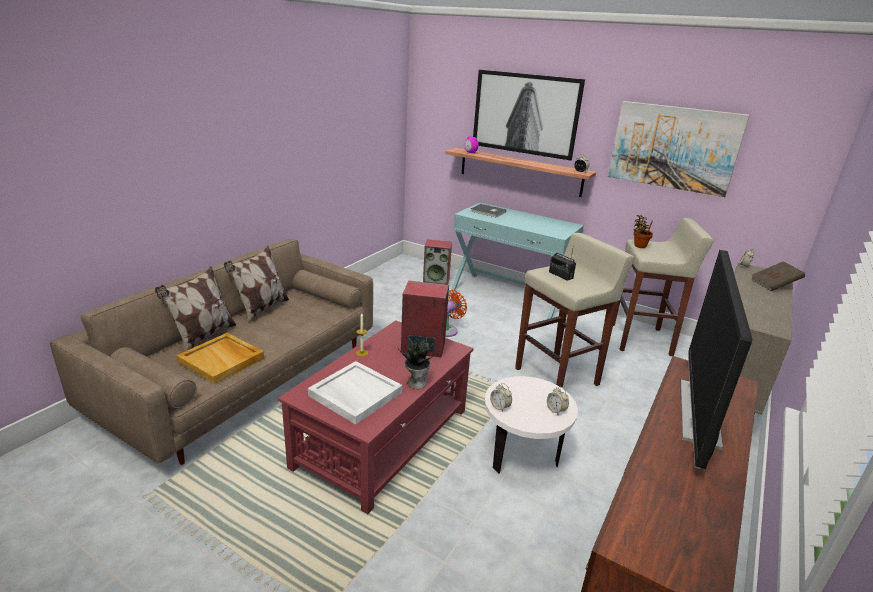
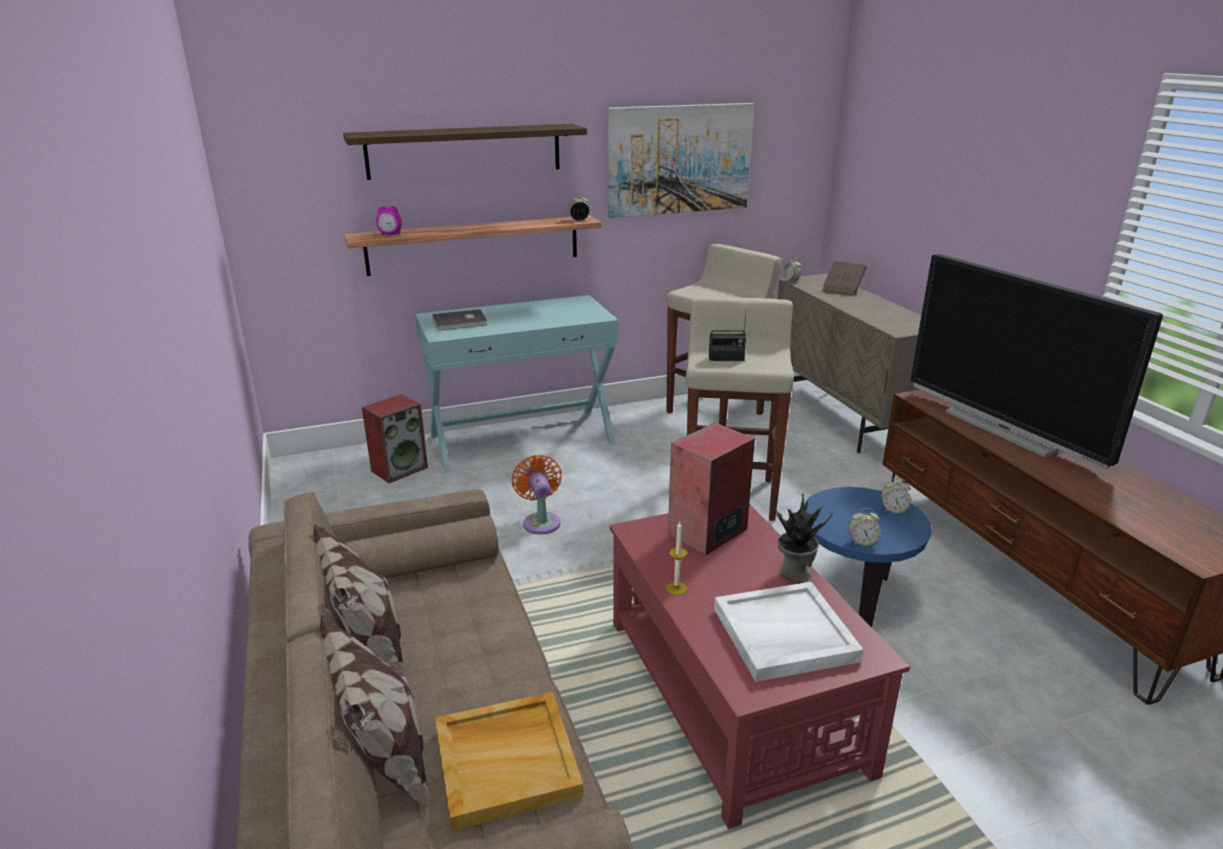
camera: 50 degrees left, 0 degrees up
(522, 456) = (853, 595): white side table -> blue side table
(525, 114) = (464, 151): picture -> shelf
(639, 245) = (695, 295): potted plant -> none

